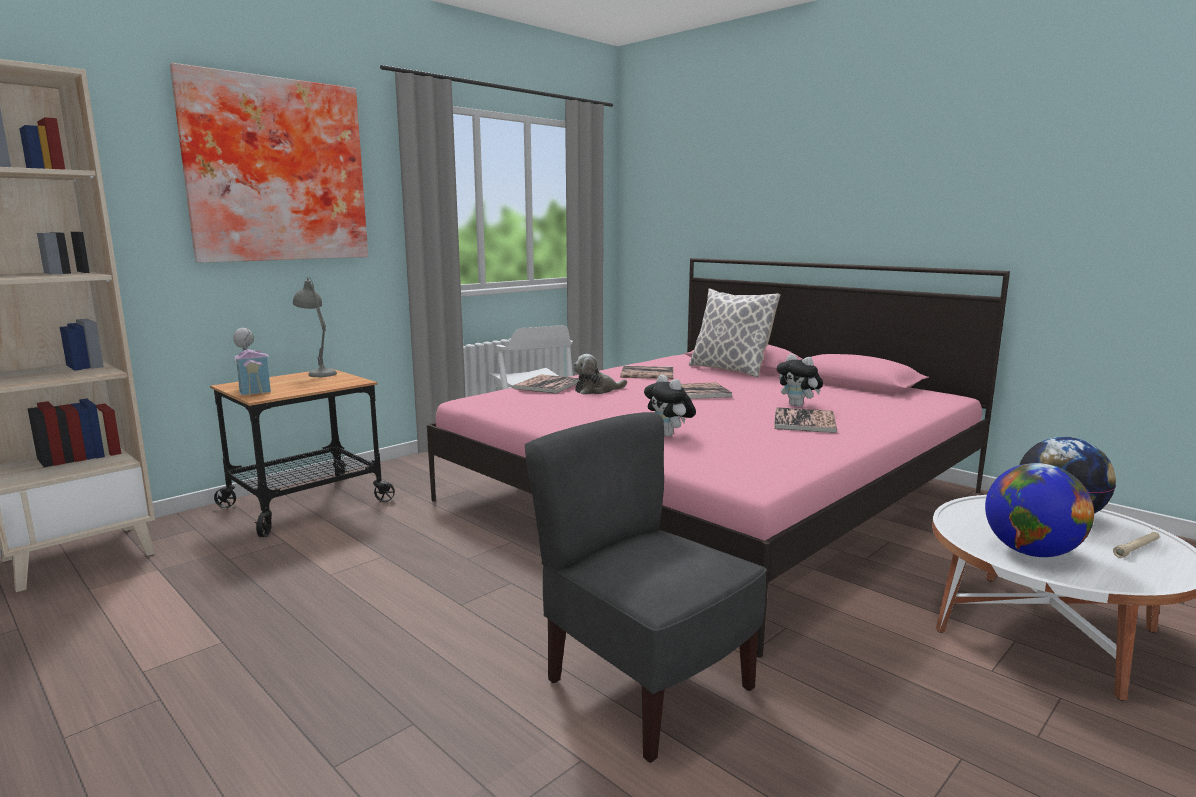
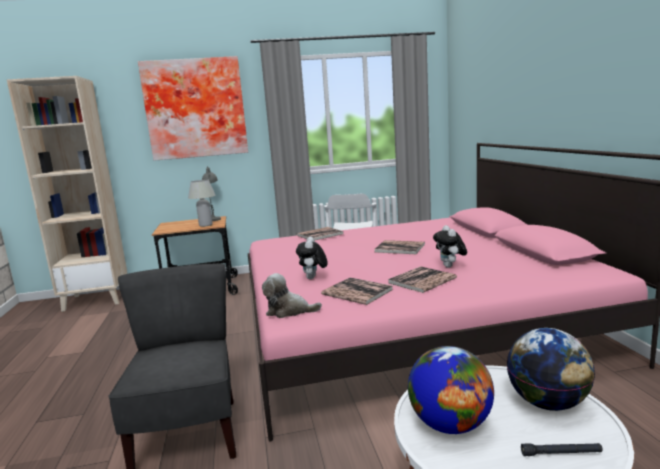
camera: 35 degrees right, 0 degrees up
(253, 389) = (169, 226): toy house -> none
(332, 382) = (205, 225): none -> white table lamp
(596, 391) = (342, 241): plush toy -> plush toy (289, 311)
(647, 374) = (401, 230): book -> book (357, 292)
(729, 370) = (467, 232): pillow -> none
(1136, 548) = (561, 453): beige flashlight -> black flashlight

